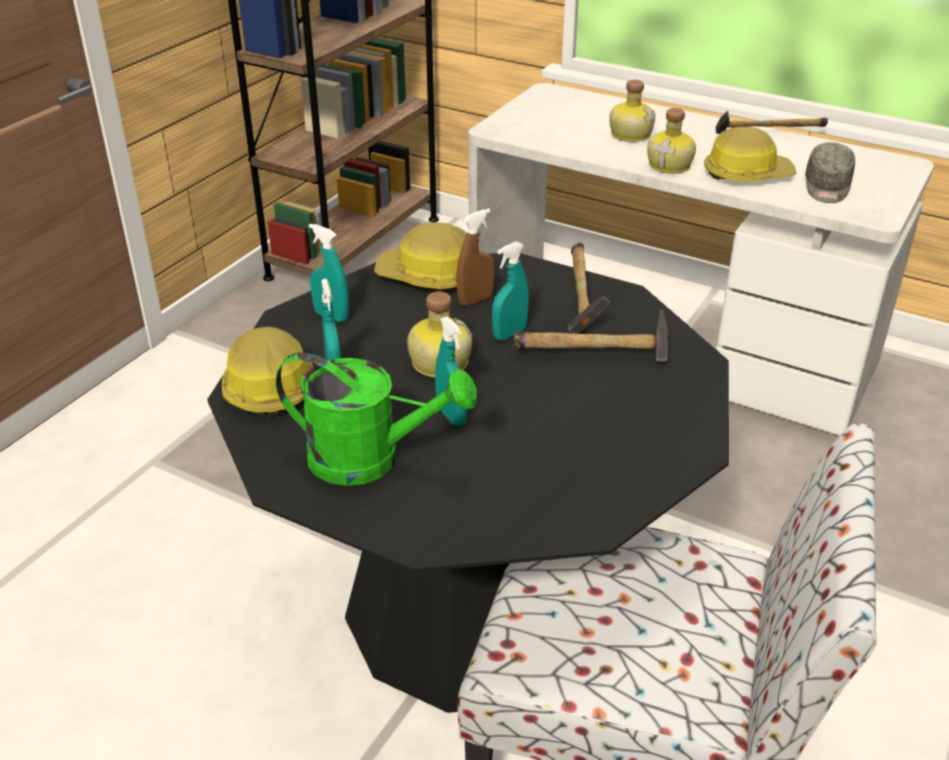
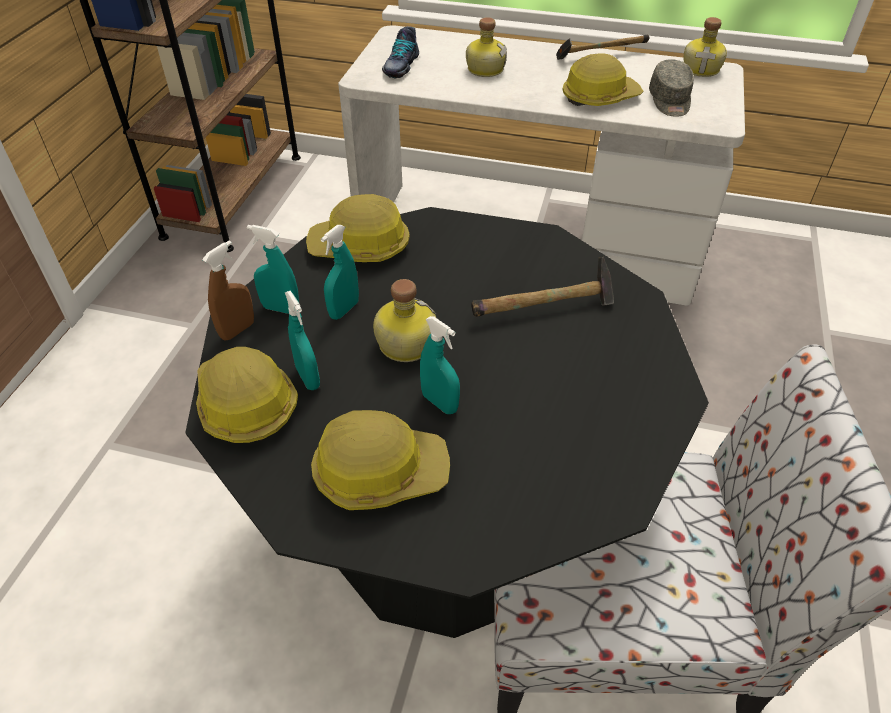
camera: 15 degrees left, 10 degrees up
(370, 459) = (379, 471): green watering can -> hard hat
(475, 300) = (413, 266): brown spray bottle -> brown spray bottle (237, 330)
(509, 334) = (459, 298): turquoise spray bottle -> turquoise spray bottle (344, 310)
(540, 121) = (400, 65): none -> shoe
(580, 299) = (509, 249): hammer -> none
(670, 165) = (532, 96): bottle -> bottle (702, 69)

